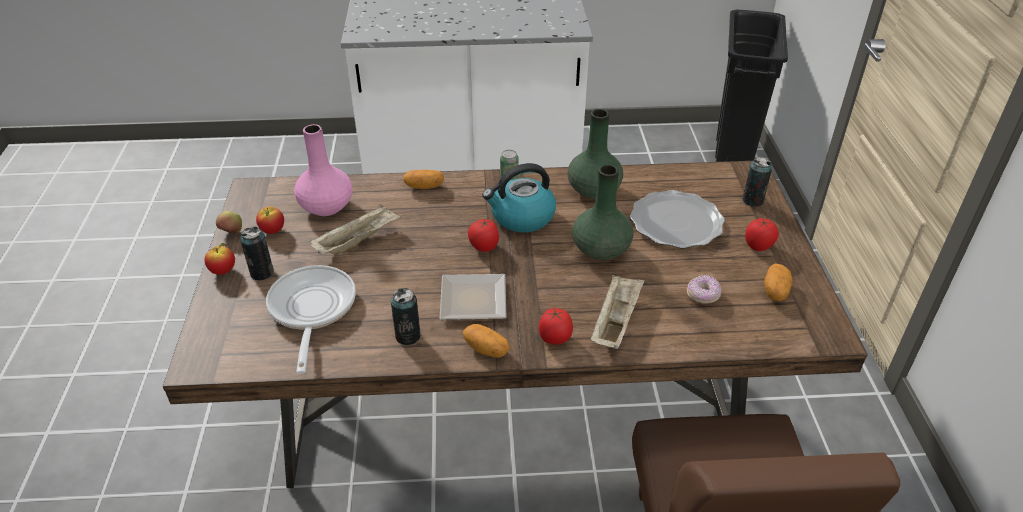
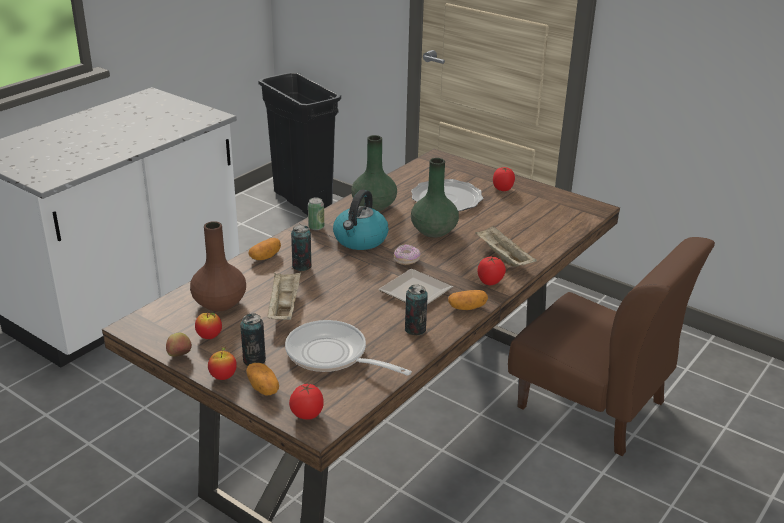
camera: 50 degrees left, 10 degrees down
(325, 207) = (219, 303): pink vase -> brown vase
(484, 247) = (369, 265): tomato -> tomato (306, 415)
(703, 296) = (518, 223): donut -> donut (406, 260)
(752, 201) = (463, 170): can -> can (302, 266)
(775, 291) = (544, 203): potato -> potato (263, 388)

